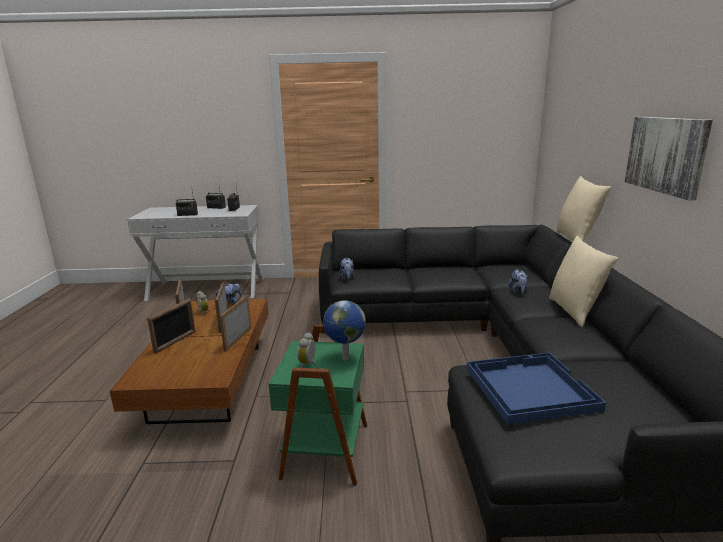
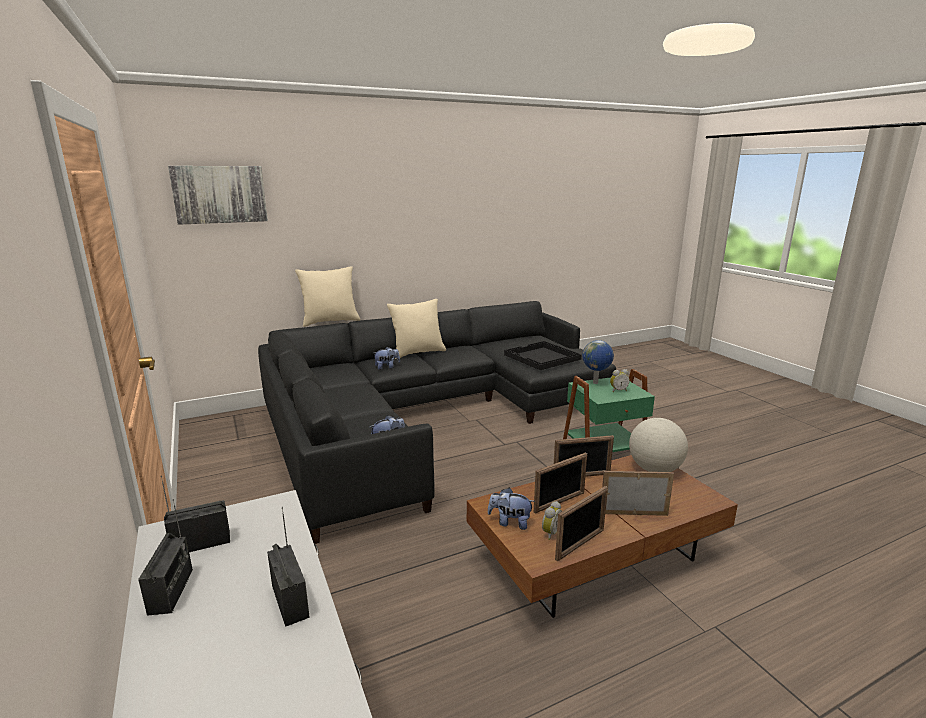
camera: 115 degrees left, 0 degrees up
(199, 374) = (655, 469): none -> globe
(528, 388) = (542, 357): blue tray -> black tray
(666, 155) = (405, 231): picture -> picture (220, 194)

